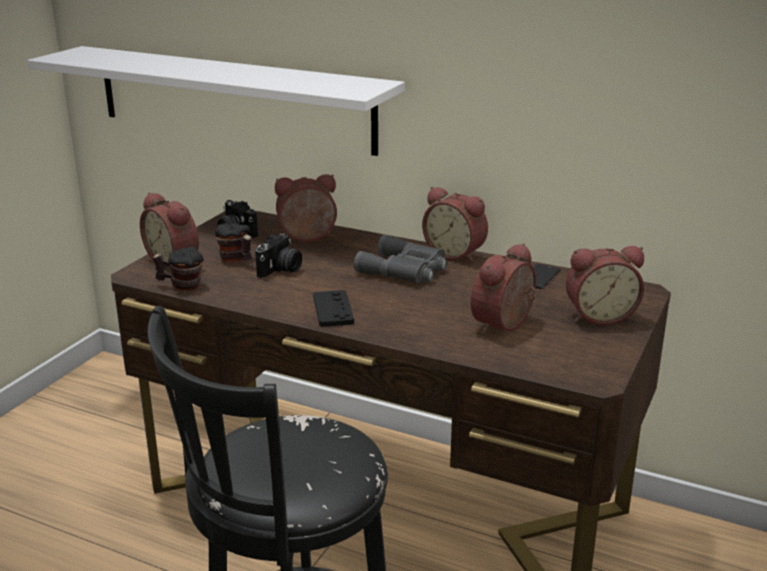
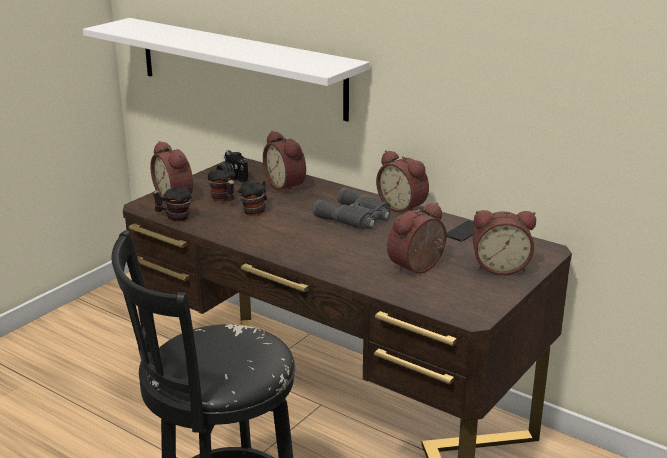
camera: 10 degrees right, 0 degrees up
(280, 270) = (256, 210): camera -> mug
(307, 238) = (287, 185): alarm clock -> alarm clock turned 120 degrees counterclockwise
(333, 310) = (285, 245): black game controller -> none

